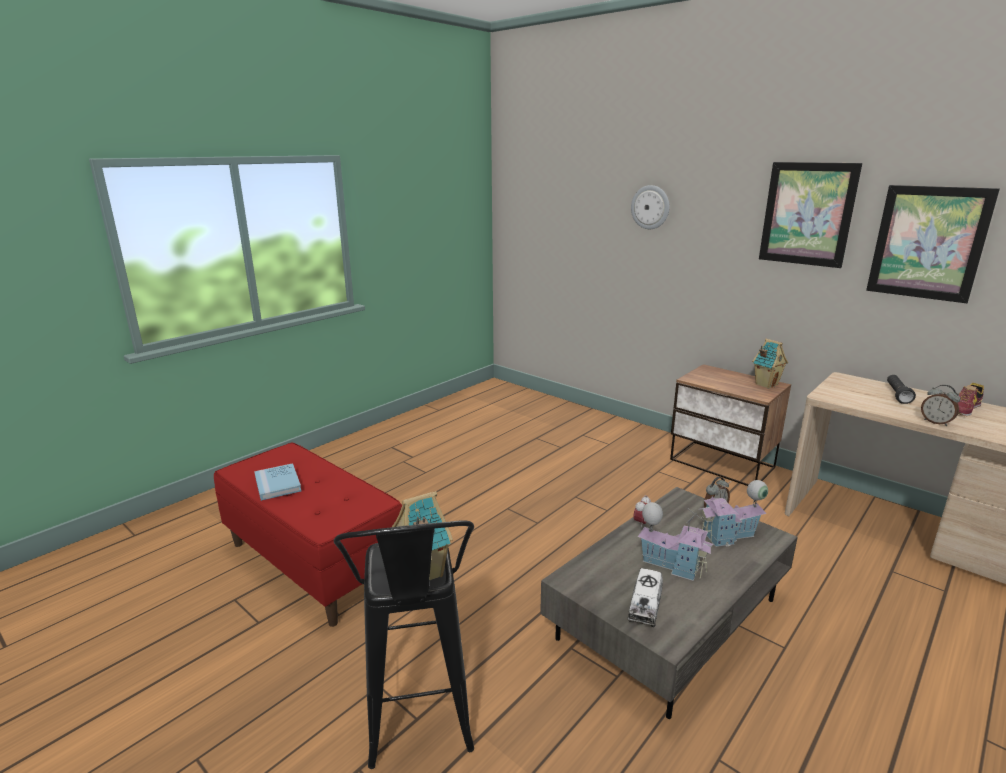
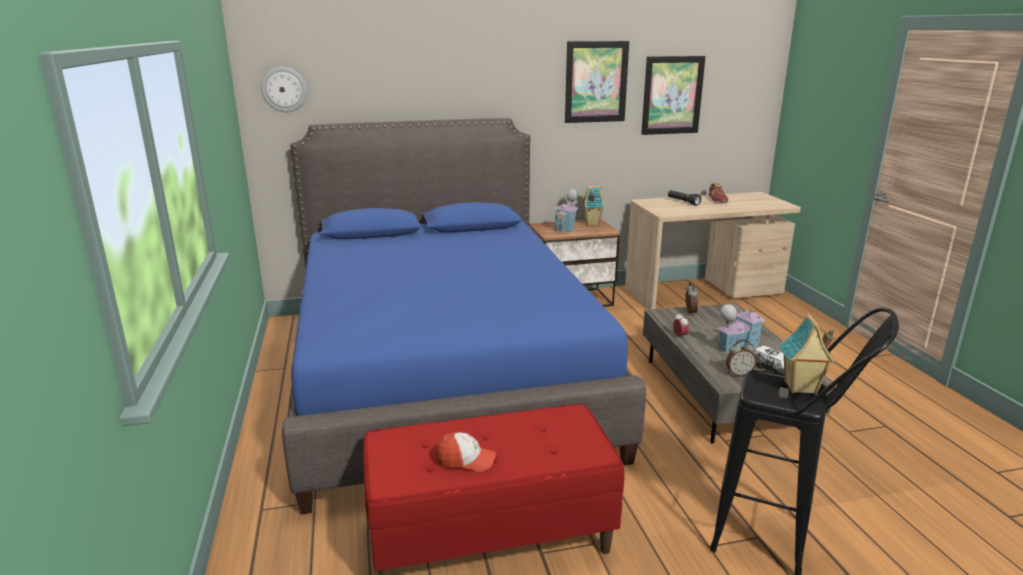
camera: 55 degrees left, 0 degrees up
(277, 484) = (466, 460): blue book -> cap
(501, 461) = (443, 374): none -> blue bed
(650, 207) = (459, 87): wall clock -> wall clock (284, 89)
(729, 536) = (719, 319): toy house -> toy house (567, 228)
(936, 422) = (727, 209): alarm clock -> alarm clock (739, 374)

